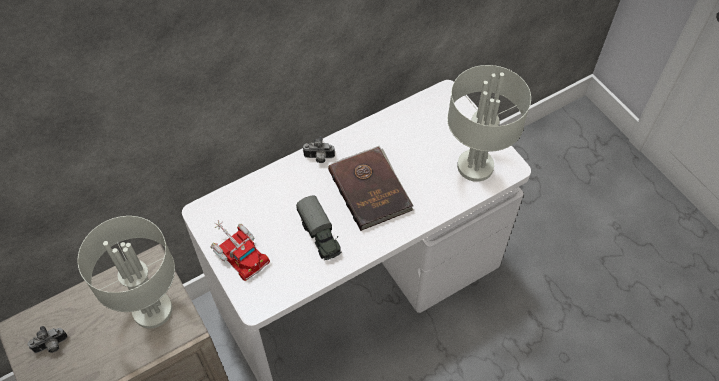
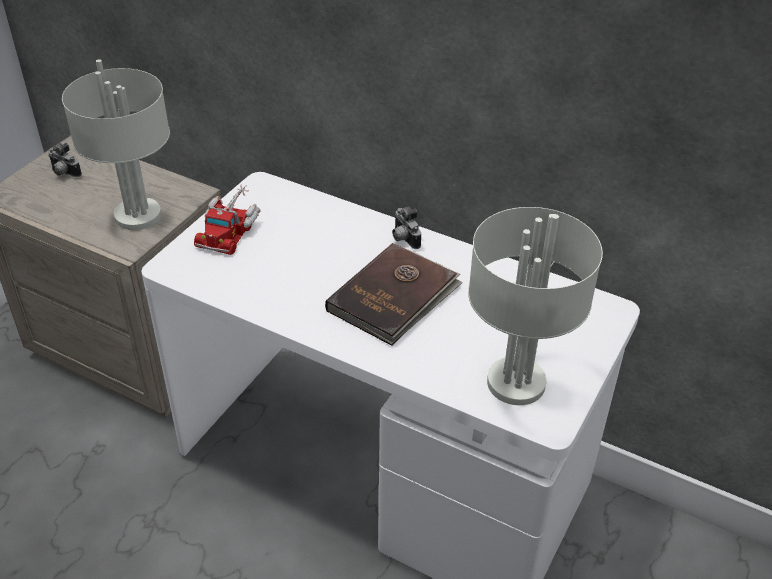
camera: 60 degrees right, 15 degrees down
(320, 235) = (295, 280): toy truck -> none

